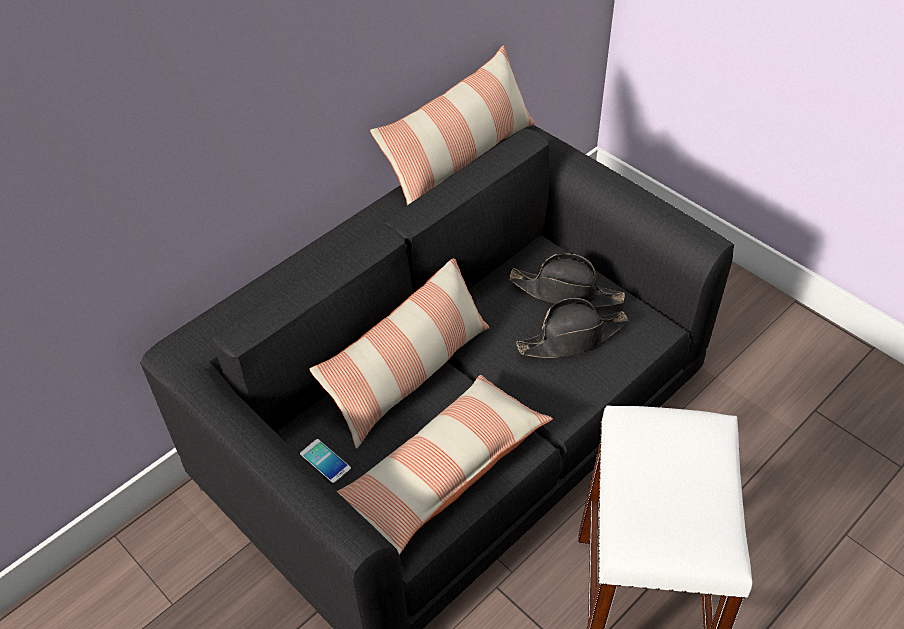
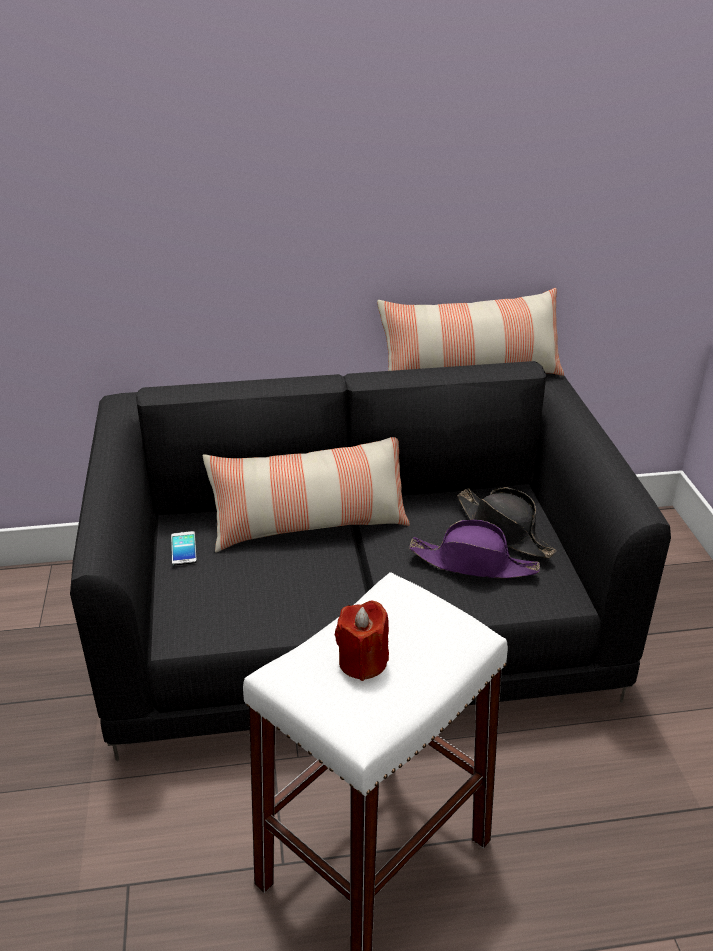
camera: 35 degrees right, 15 degrees down
(442, 471) = (261, 601): pillow -> none
(572, 338) = (474, 563): black hat -> purple hat
(670, 498) = (363, 662): none -> red candle

